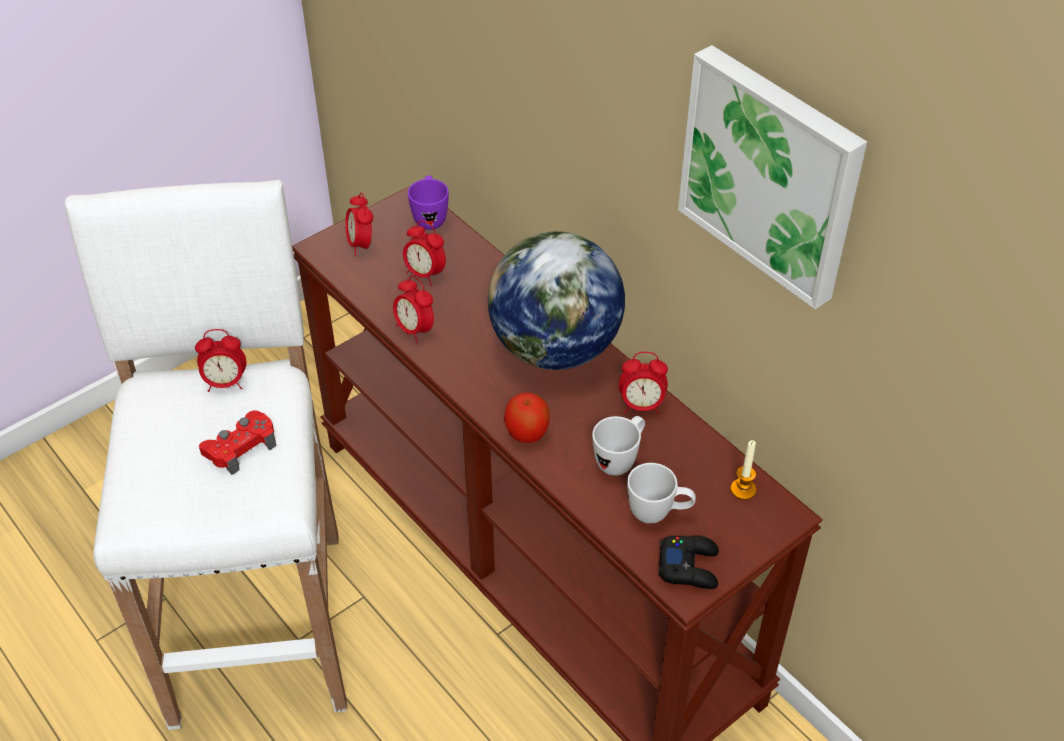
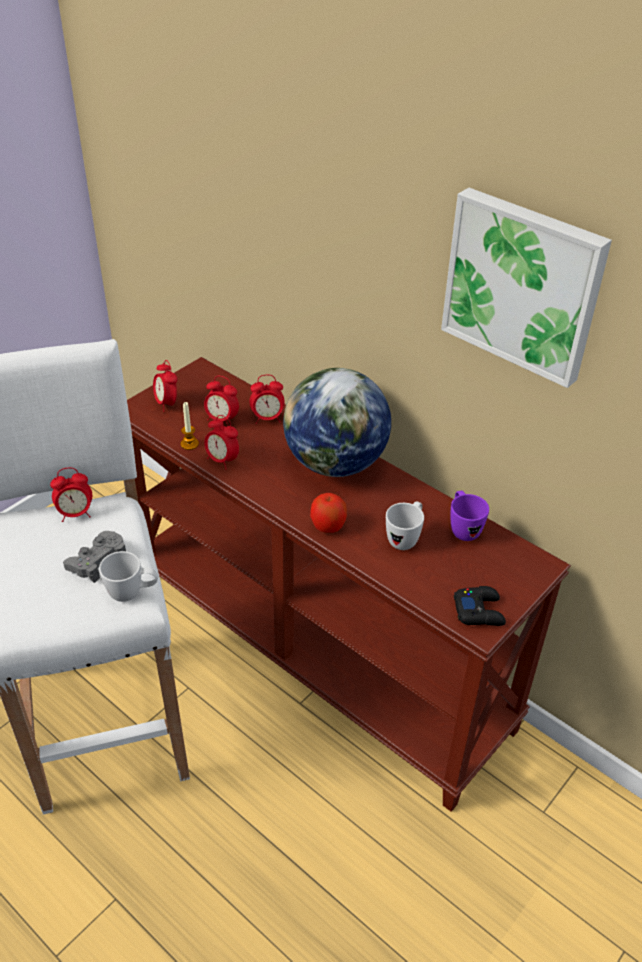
camera: 10 degrees left, 5 degrees down
(240, 447) = (97, 561): red game controller -> grey game controller
(430, 217) = (217, 380): purple mug -> purple mug (463, 528)
(641, 405) = (412, 497): alarm clock -> alarm clock (267, 418)
(658, 513) = (445, 574): white mug -> white mug (132, 593)
(743, 489) = (505, 550): candle -> candle (189, 444)

